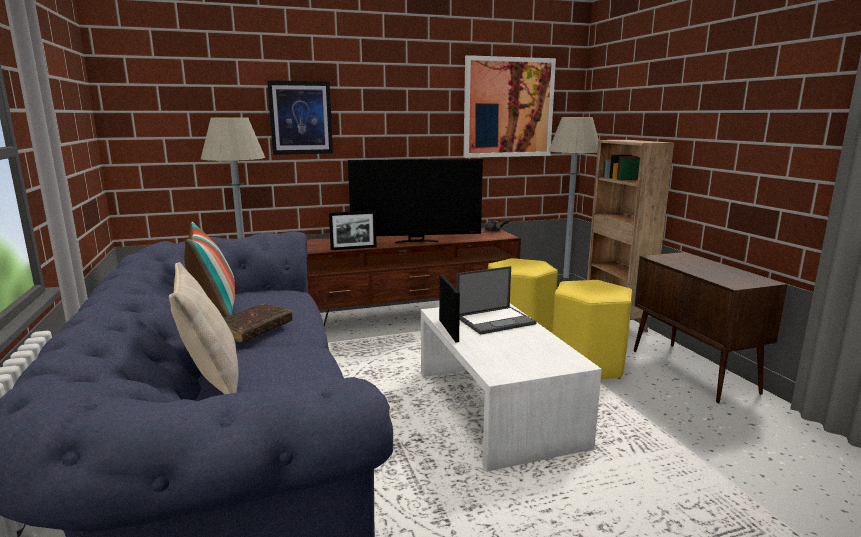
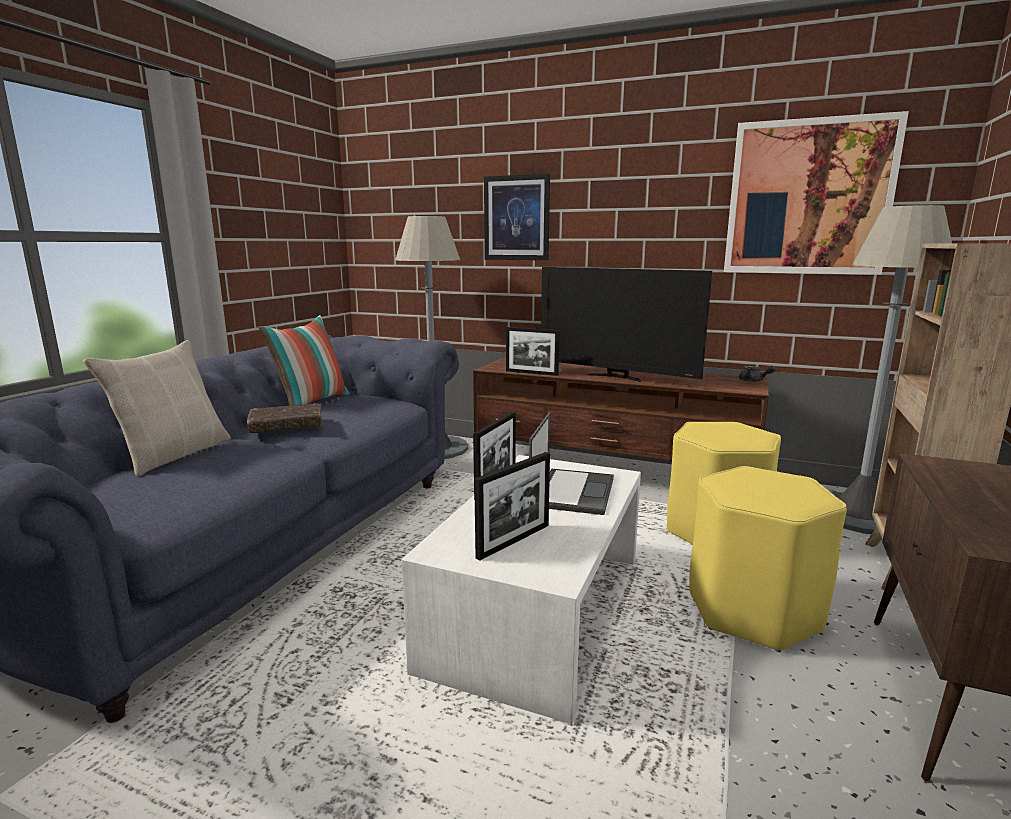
camera: 40 degrees right, 0 degrees up
(496, 320) = (572, 491): laptop -> laptop turned 90 degrees counterclockwise
(523, 355) = (514, 541): none -> picture frame

